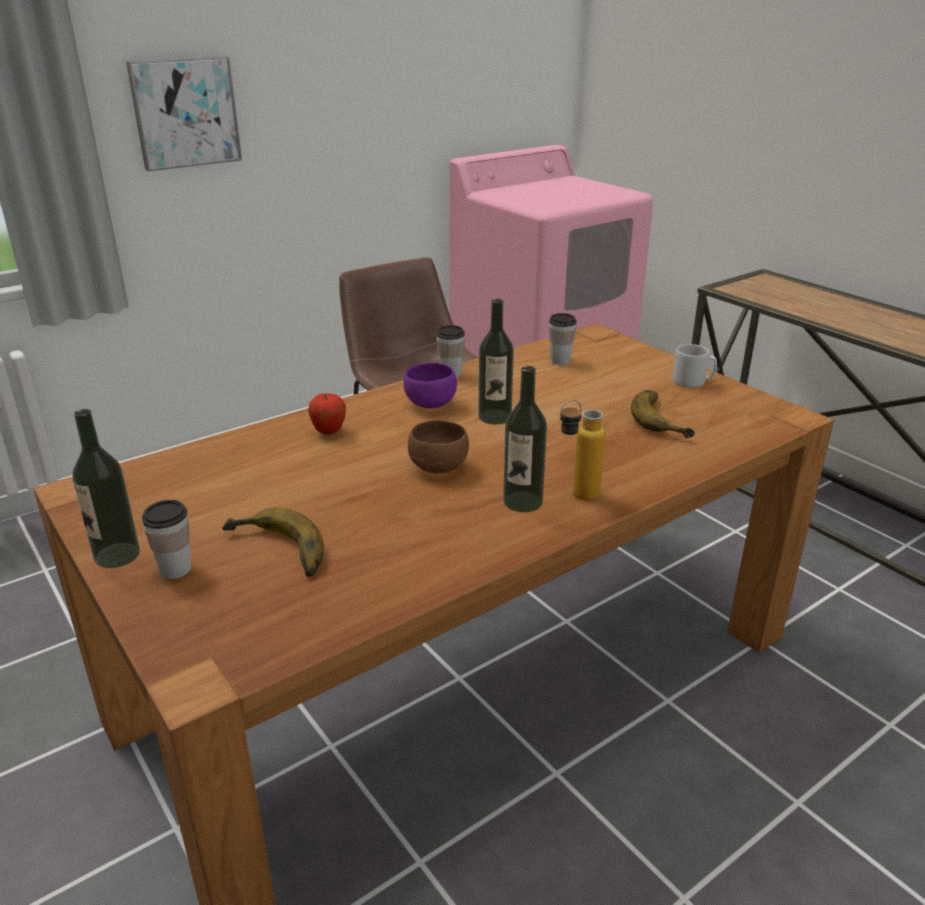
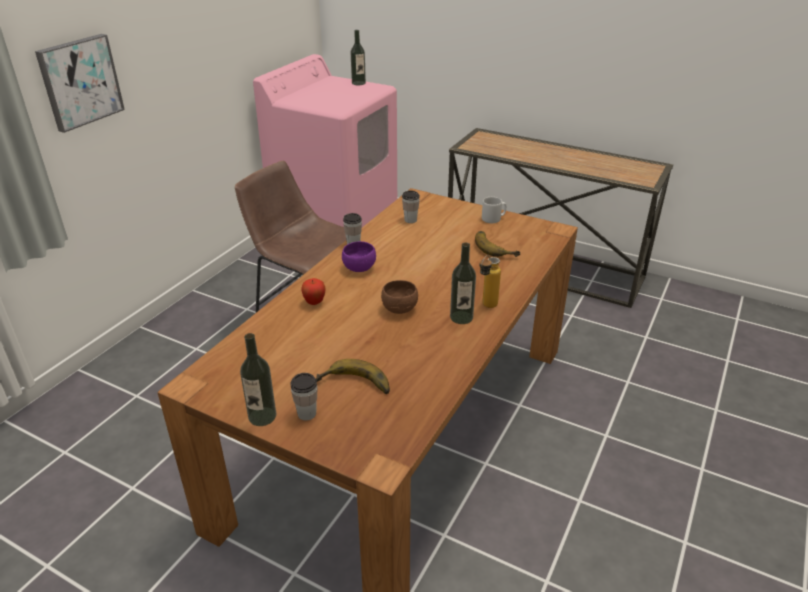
camera: 25 degrees left, 5 degrees up
(494, 417) = (403, 268): bottle -> bottle (358, 83)

